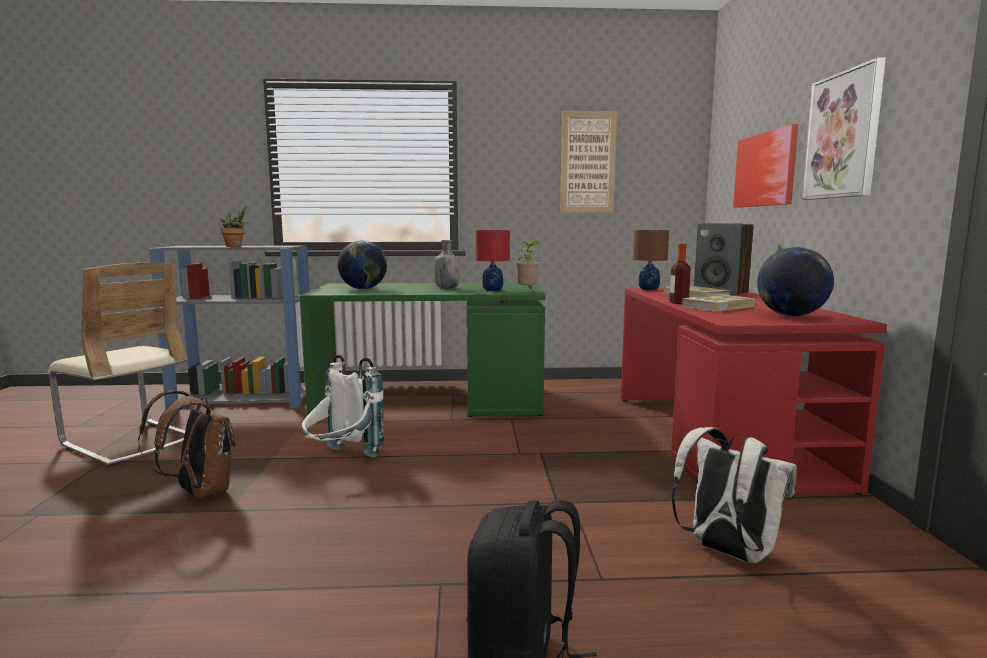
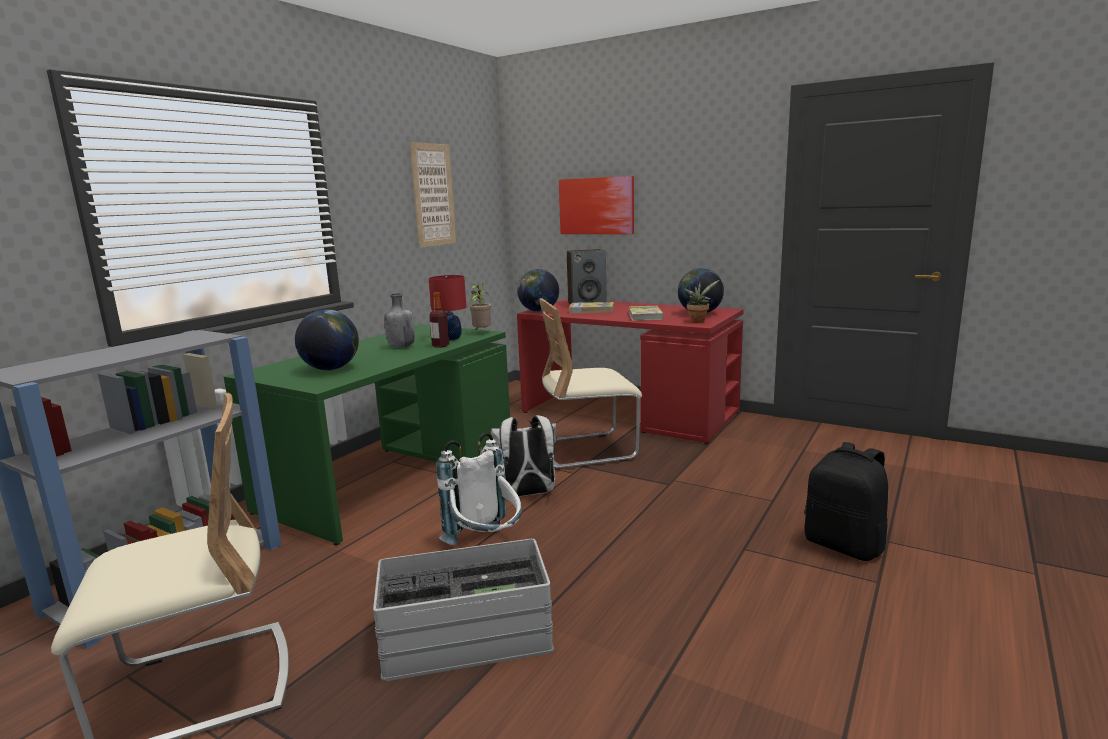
camera: 55 degrees left, 5 degrees up
(199, 492) = (466, 637): brown backpack -> grey storage box
(236, 246) = (150, 351): potted plant -> potted plant (698, 321)
(580, 445) = (587, 450): none -> beige chair
(647, 289) = (539, 311): brown table lamp -> globe
(678, 303) = (616, 318): bottle -> bottle (440, 346)
(726, 552) = (769, 462): white backpack -> white backpack (528, 494)
(843, 135) = (684, 190): picture -> none

